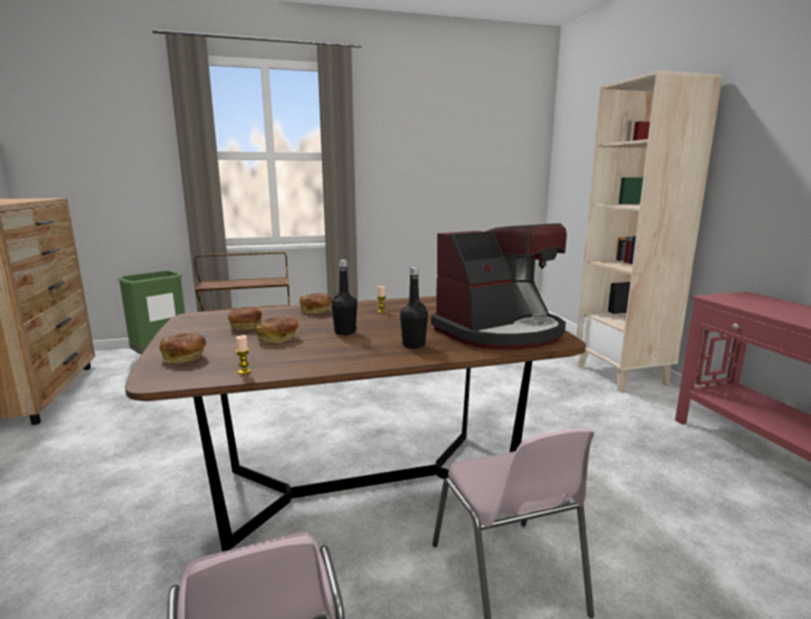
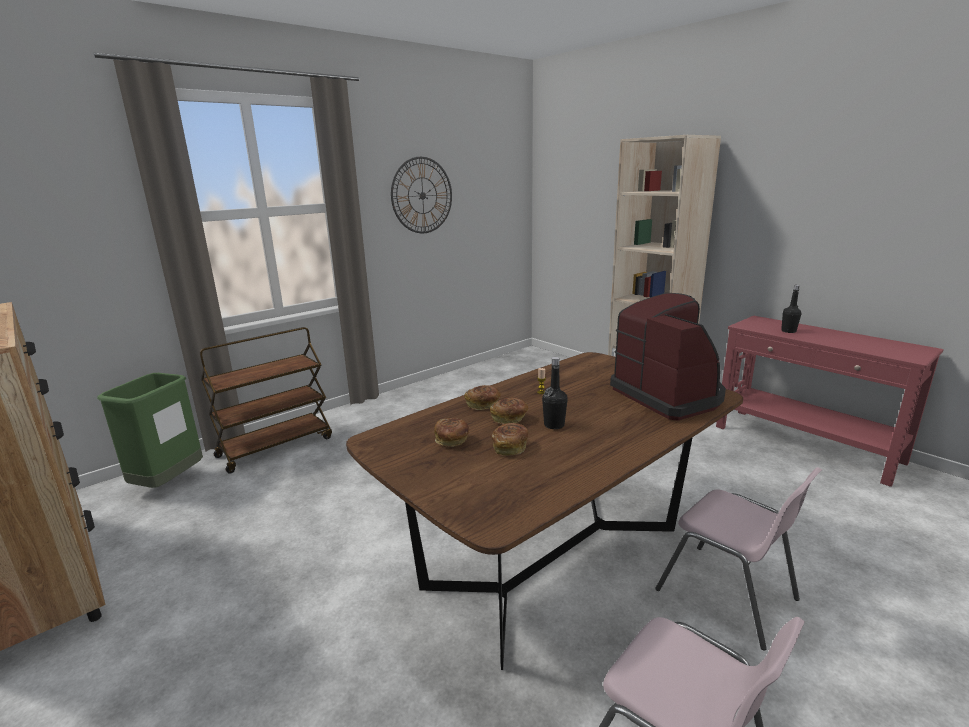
camera: 25 degrees left, 5 degrees up
(185, 358) = (467, 494): bread -> bread (509, 419)
(244, 372) = (551, 493): candle -> none
(413, 345) = (631, 426): black bottle -> black bottle (788, 331)
(422, 152) = (422, 195): none -> wall clock
(500, 332) = (668, 395): coffee machine -> coffee machine turned 60 degrees counterclockwise

